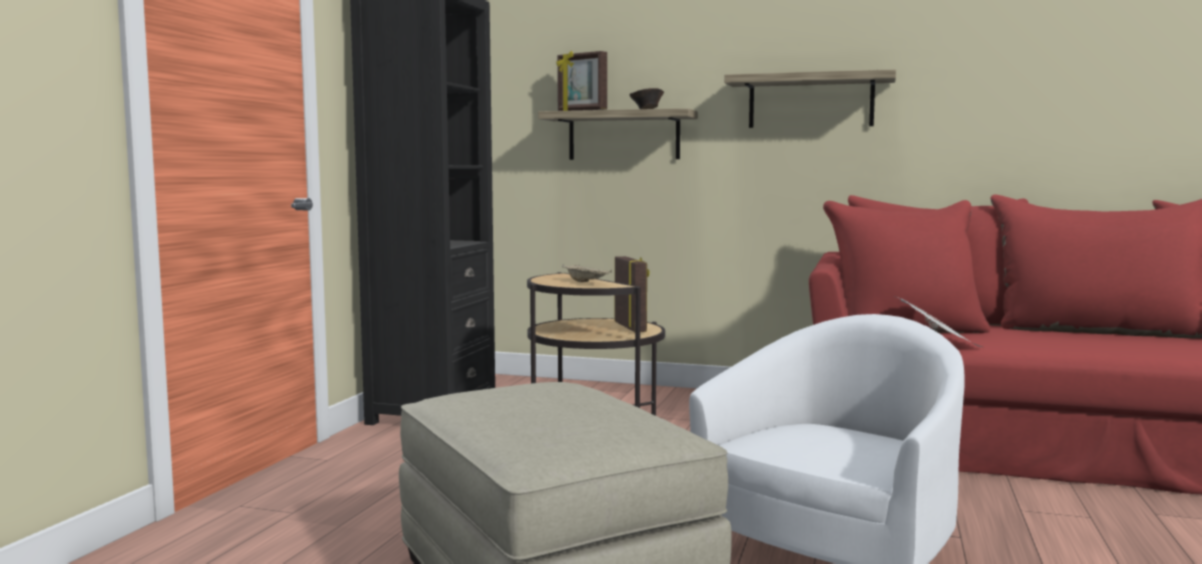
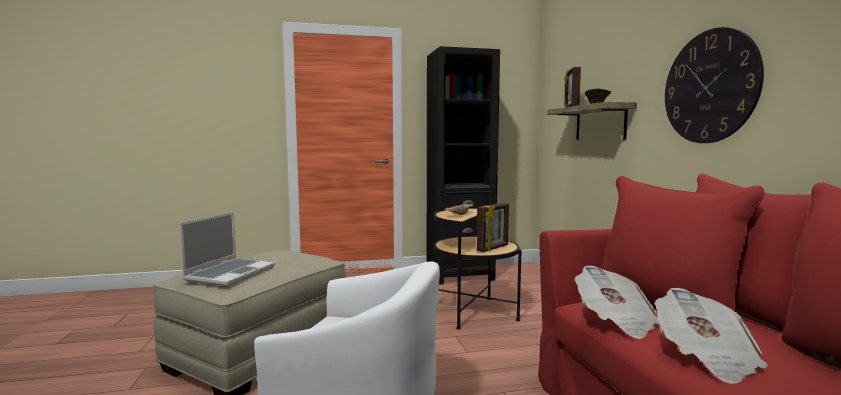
camera: 60 degrees right, 0 degrees up
(593, 425) = (230, 273): none -> laptop
(810, 102) = (709, 87): shelf -> wall clock
(1027, 344) = (706, 358): none -> newspaper

